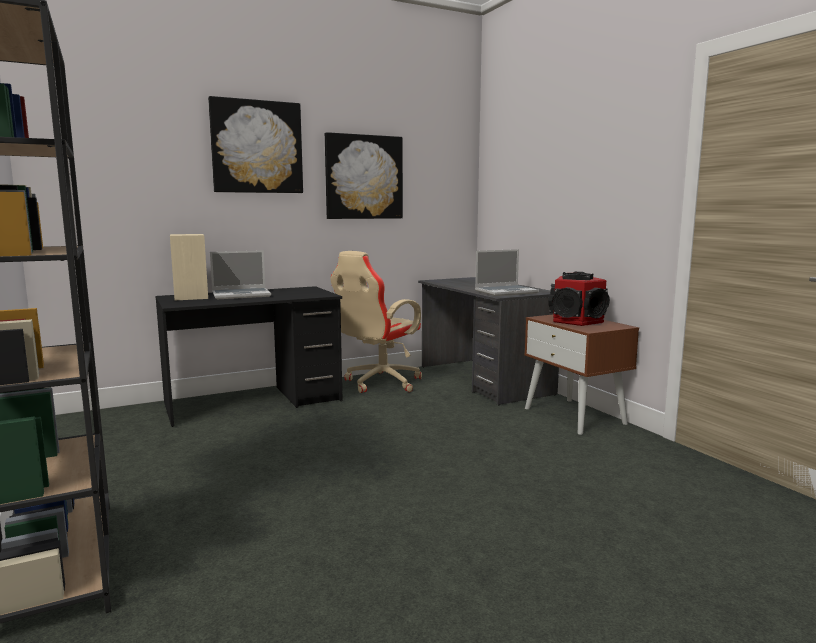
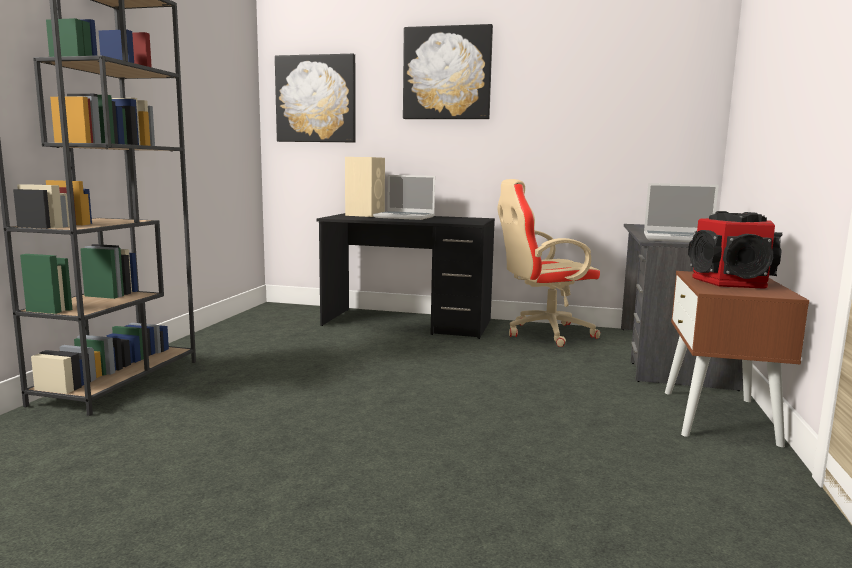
camera: 40 degrees right, 0 degrees up
(363, 177) = (562, 100): picture -> picture (316, 99)

